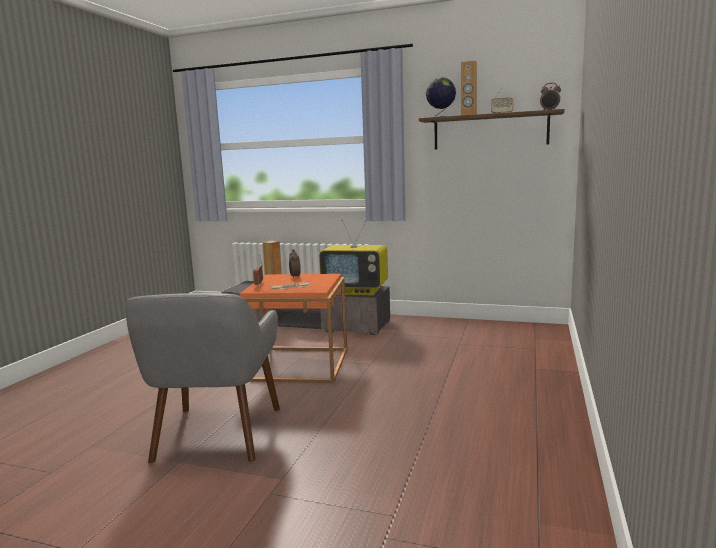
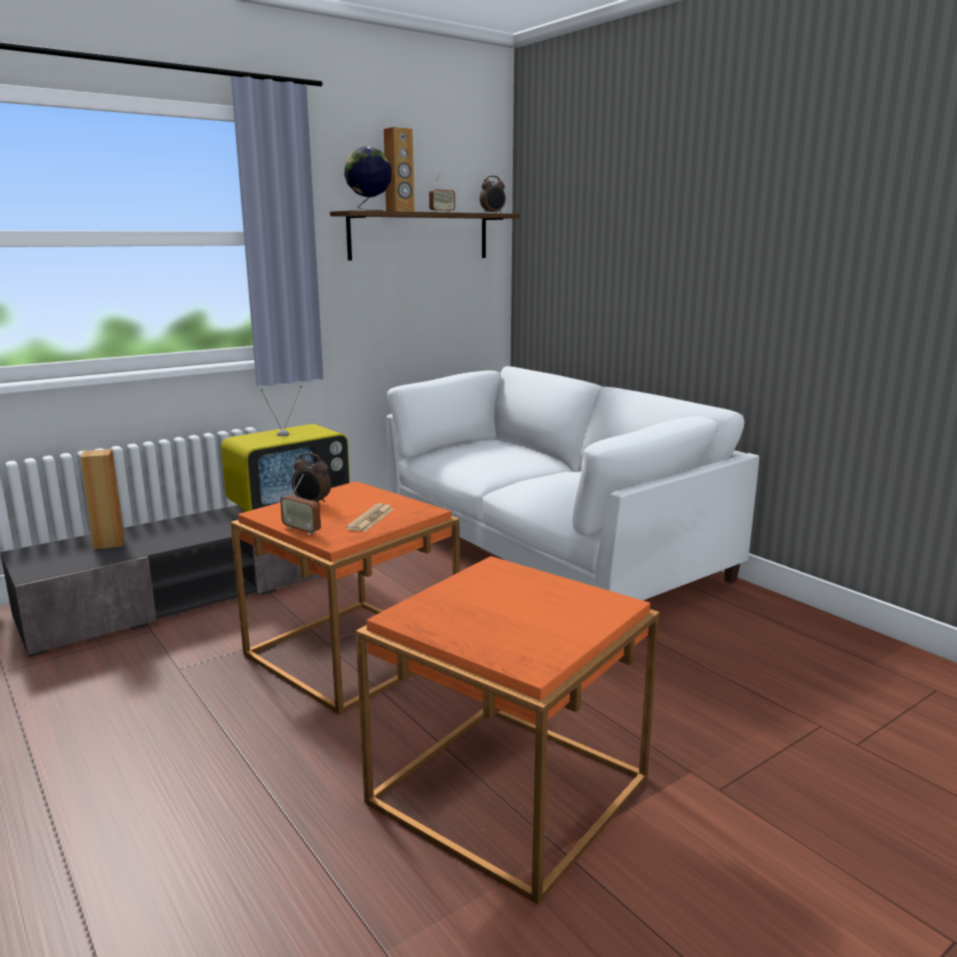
camera: 55 degrees left, 5 degrees up
(216, 435) = (509, 790): grey armchair -> orange side table
(499, 362) = (550, 549): none -> white sofa

